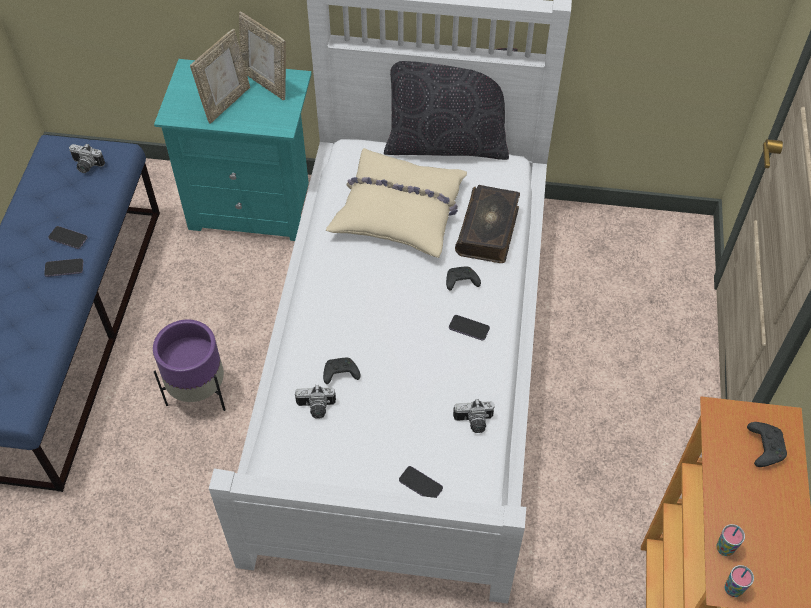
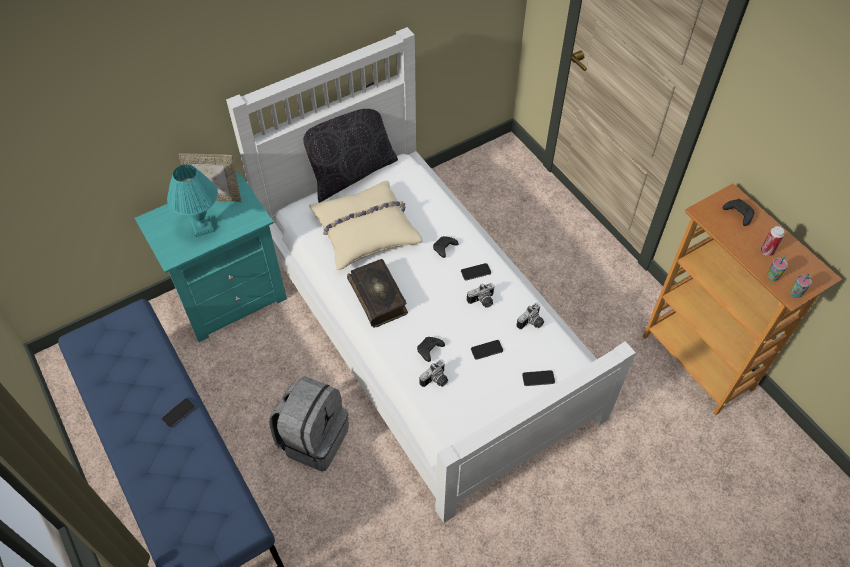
camera: 40 degrees left, 0 degrees up
(68, 238) = (159, 392): phone -> phone (486, 350)
(86, 166) = (120, 336): camera -> camera (482, 301)
(199, 392) = (313, 438): purple planter -> grey backpack
(226, 103) = (202, 226): picture frame -> turquoise table lamp
(488, 231) = (430, 208): book -> book (378, 297)
(752, 515) = (766, 251): none -> can

